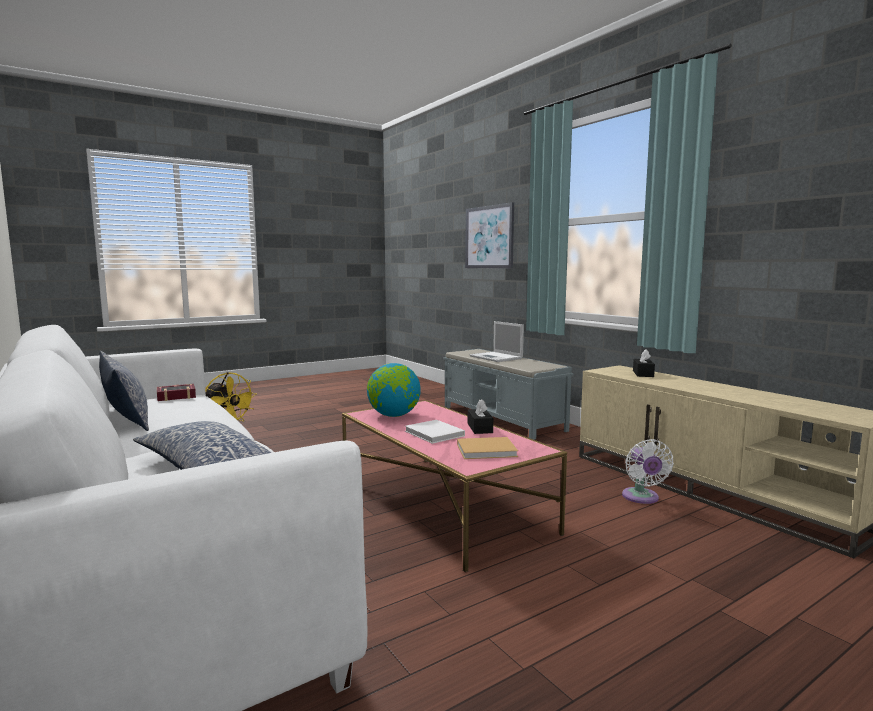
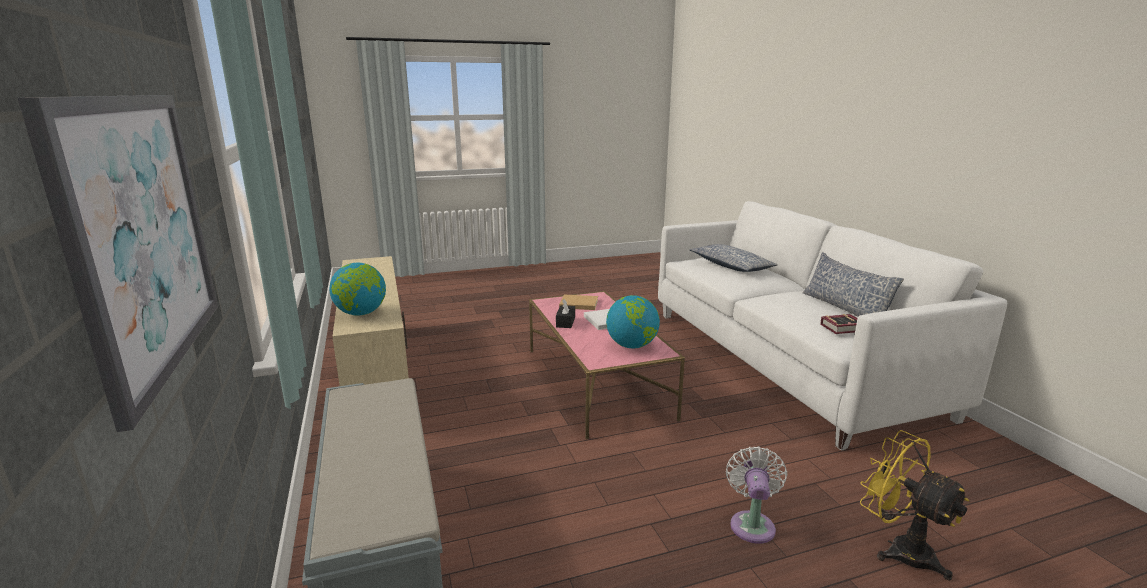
camera: 165 degrees left, 10 degrees up
(496, 357) = (376, 453): laptop -> none
(641, 498) = (439, 367): white fan -> white fan (752, 523)
(643, 374) = (361, 313): black tissue box -> globe

